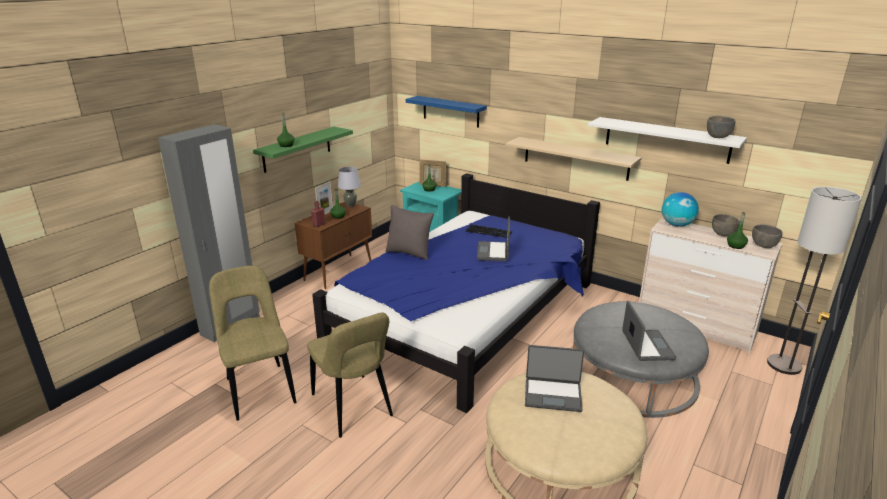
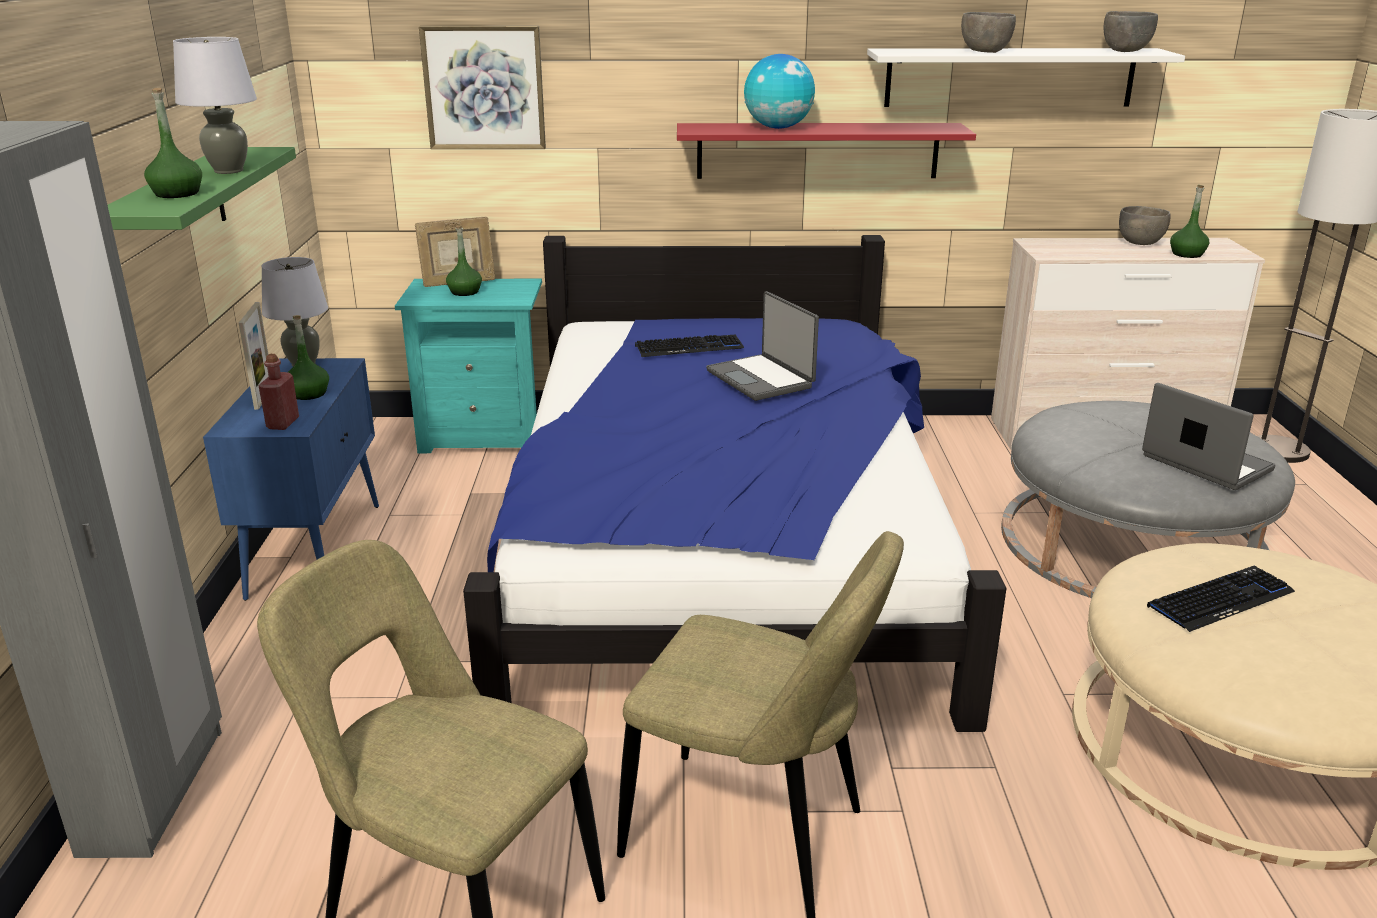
camera: 35 degrees left, 0 degrees up
(315, 138) = (229, 171): none -> grey table lamp
(339, 271) = (316, 549): brown cabinet -> blue cabinet
(409, 253) = (589, 428): grey pillow -> none
(450, 111) = (484, 88): blue shelf -> picture
(553, 395) = (1220, 600): laptop -> keyboard
(575, 158) = (817, 150): beige shelf -> red shelf
(677, 225) = (1056, 244): globe -> globe (778, 128)
(763, 245) = (1216, 246): grey bowl -> grey bowl (984, 52)

